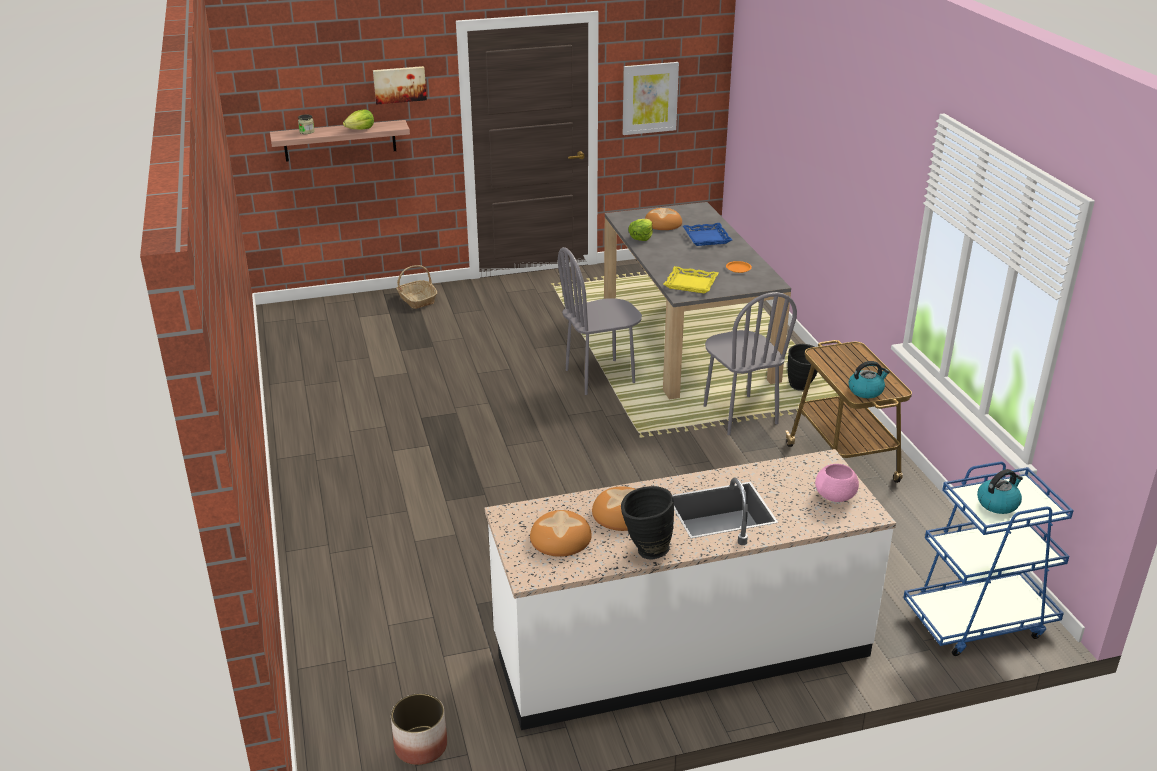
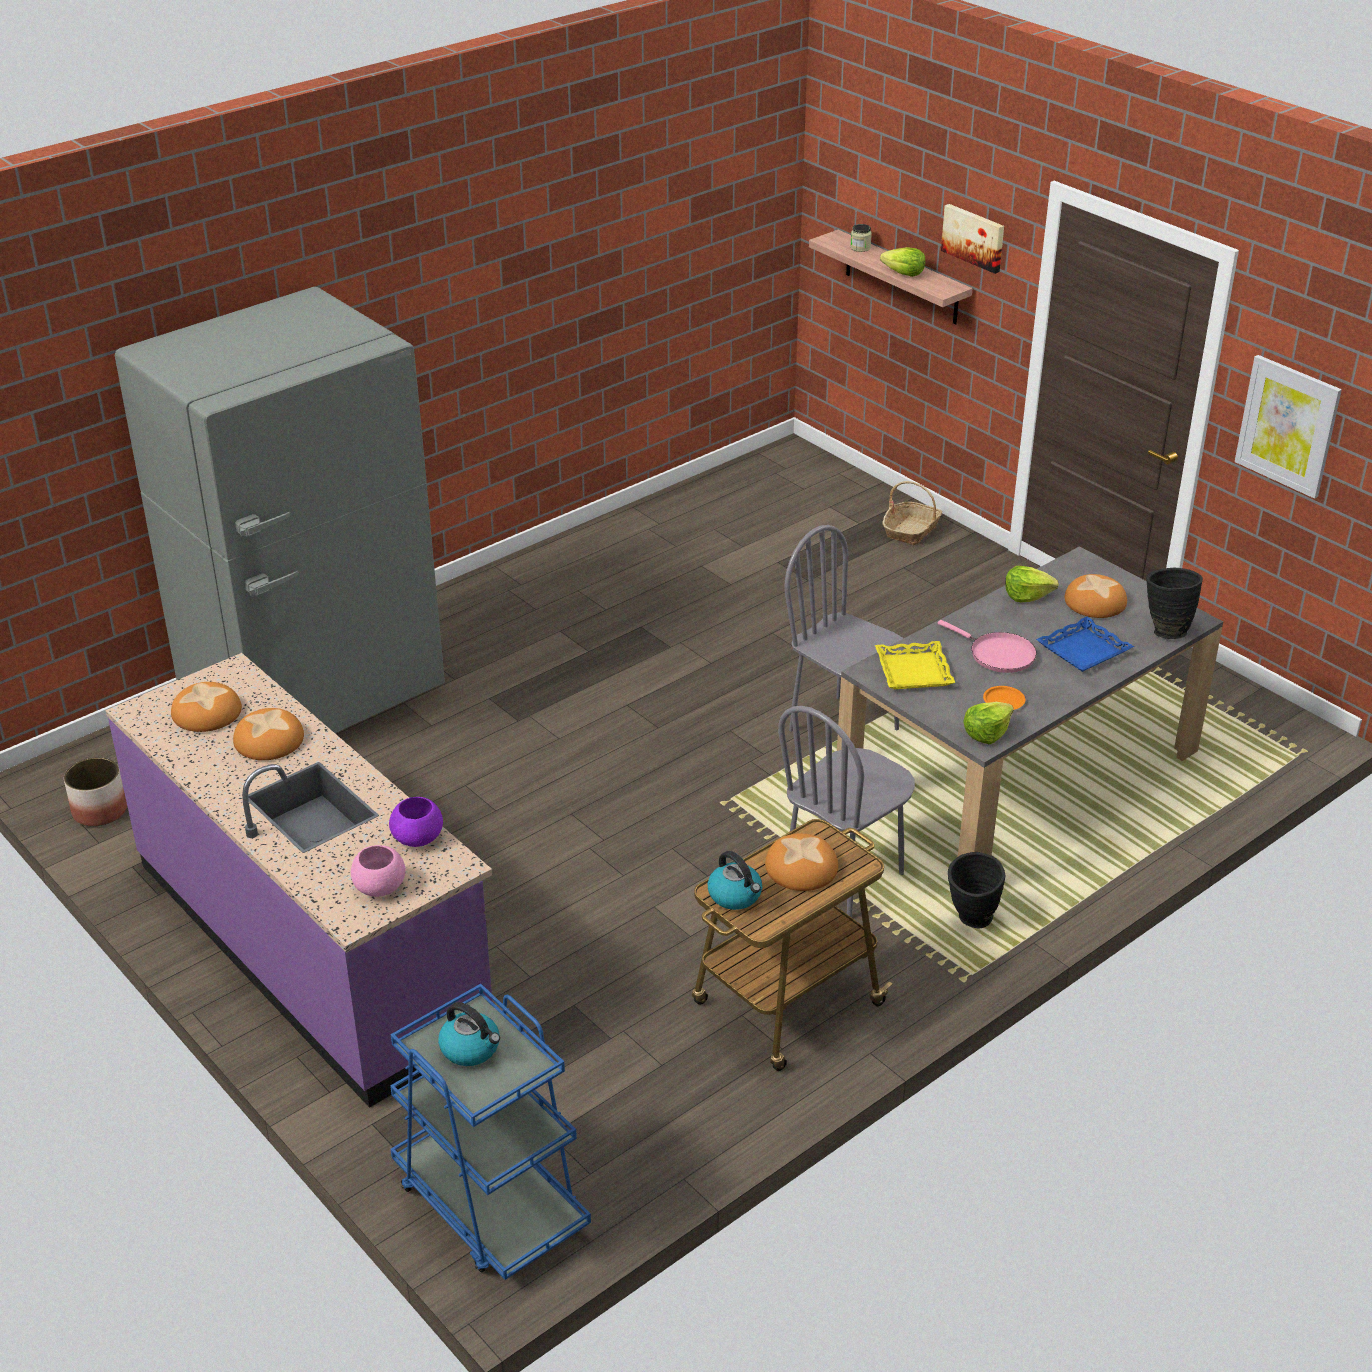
camera: 65 degrees right, 5 degrees up
(364, 585) = (314, 696): none -> grey fridge
(645, 551) = (206, 771): black vase -> black vase (1165, 630)
(680, 648) = (313, 944): white counter -> purple counter
(693, 259) = (998, 655): none -> pink frying pan
(765, 280) = (986, 733): none -> lettuce
(785, 470) = (418, 837): none -> purple bowl
(848, 366) = (801, 868): none -> bread

